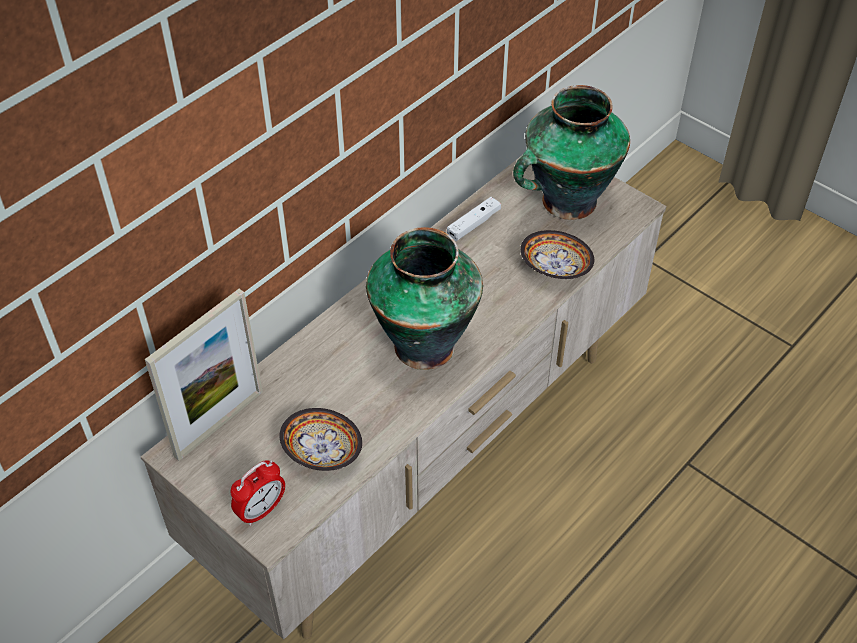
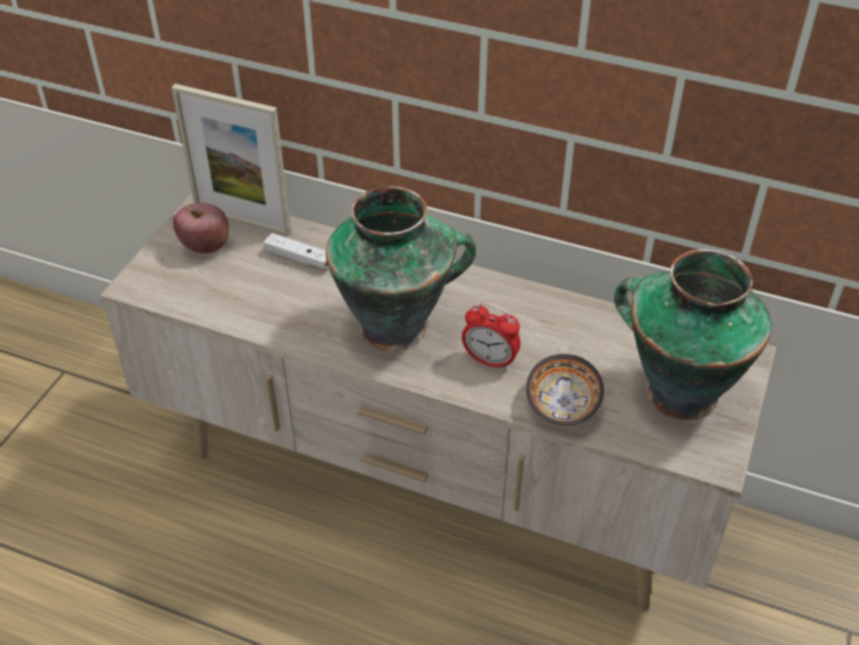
camera: 70 degrees right, 5 degrees down
(241, 462) = (205, 246): none -> apple
(261, 510) = (157, 273): alarm clock -> alarm clock (490, 360)
(321, 450) = (235, 291): bowl -> none
(473, 224) = (588, 320): white game controller -> white game controller (298, 258)

